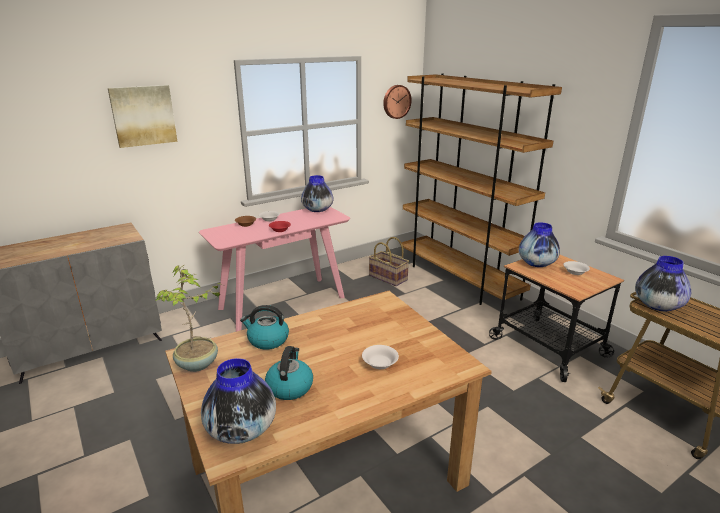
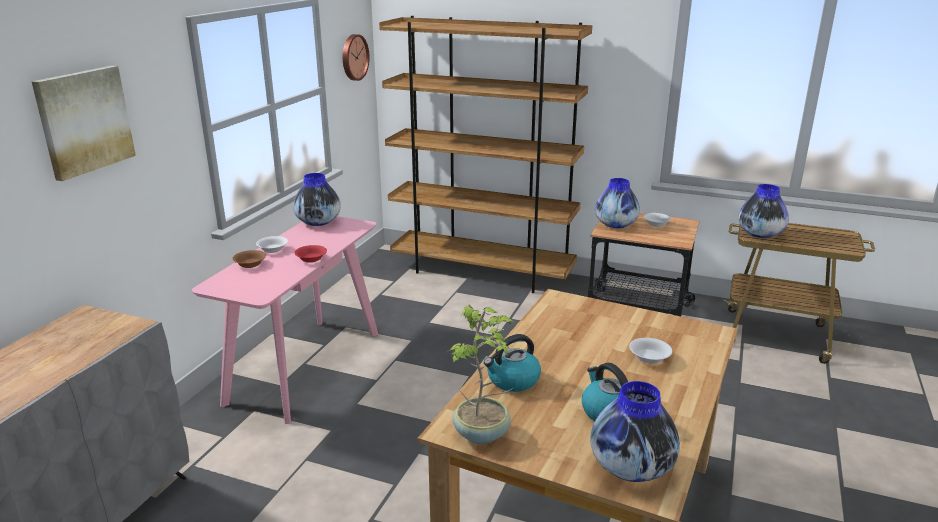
camera: 35 degrees left, 0 degrees up
(388, 277) = (403, 294): basket -> none

